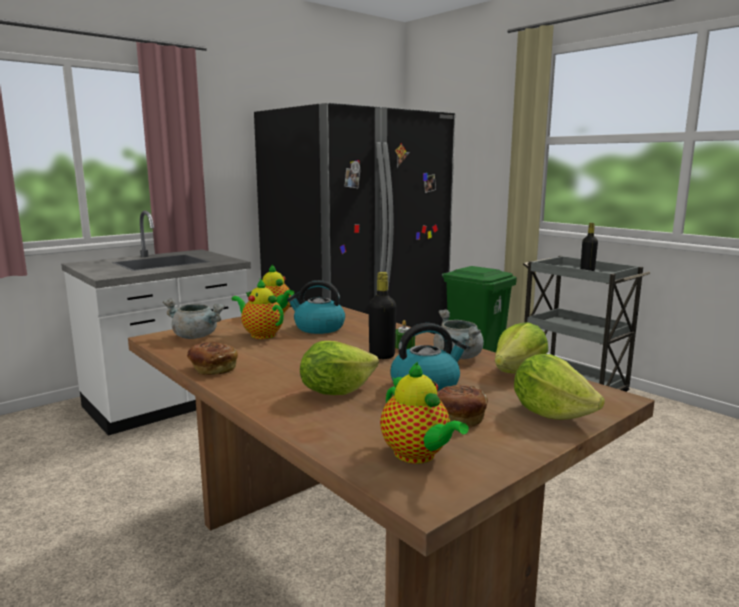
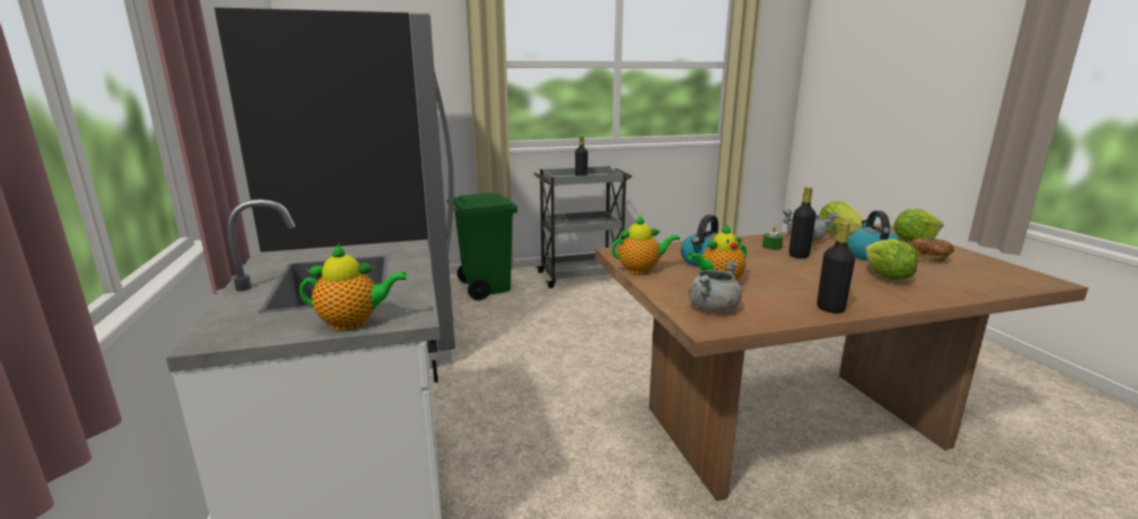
camera: 65 degrees left, 5 degrees up
(212, 369) = (830, 309): bread -> black bottle
(417, 455) = (994, 275): teapot -> teapot (354, 322)

